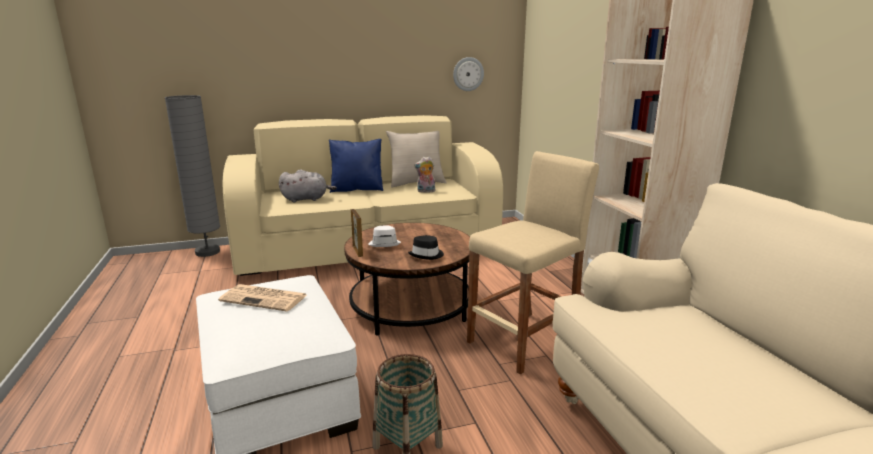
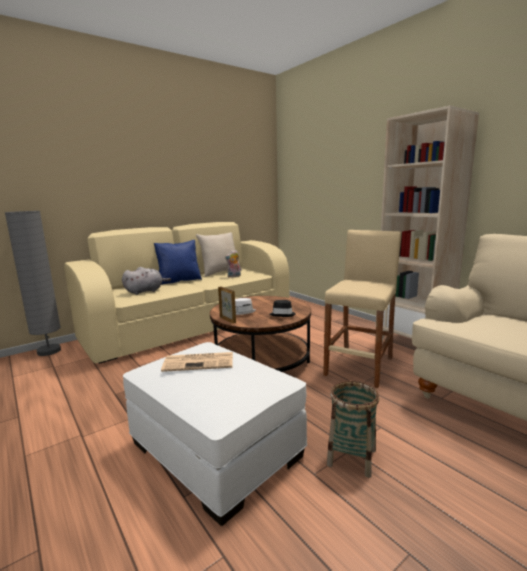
camera: 20 degrees left, 5 degrees down
(468, 74) = (244, 191): wall clock -> none

